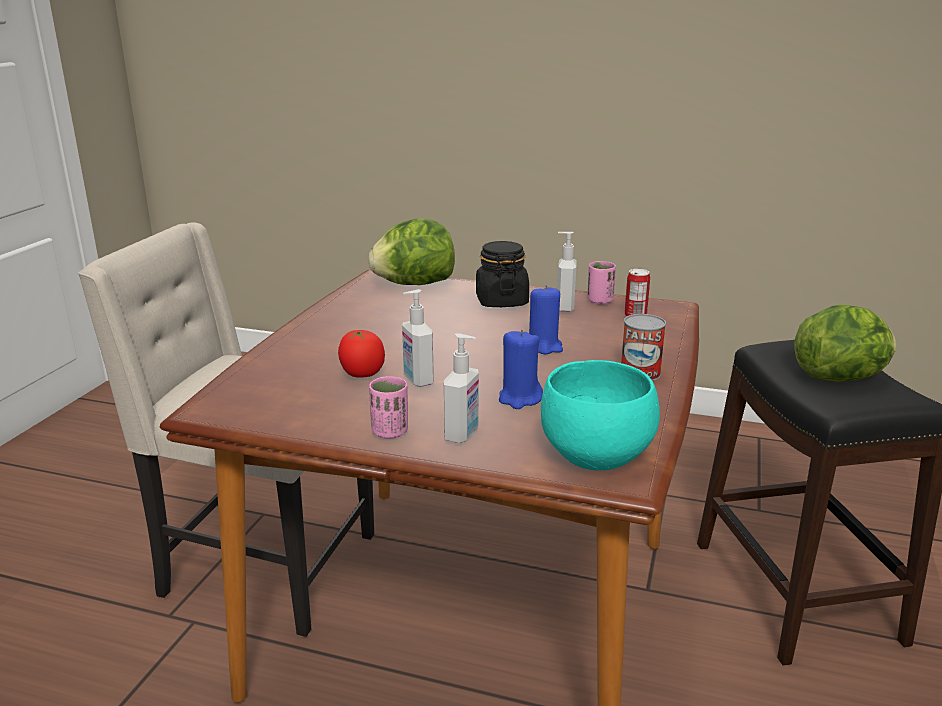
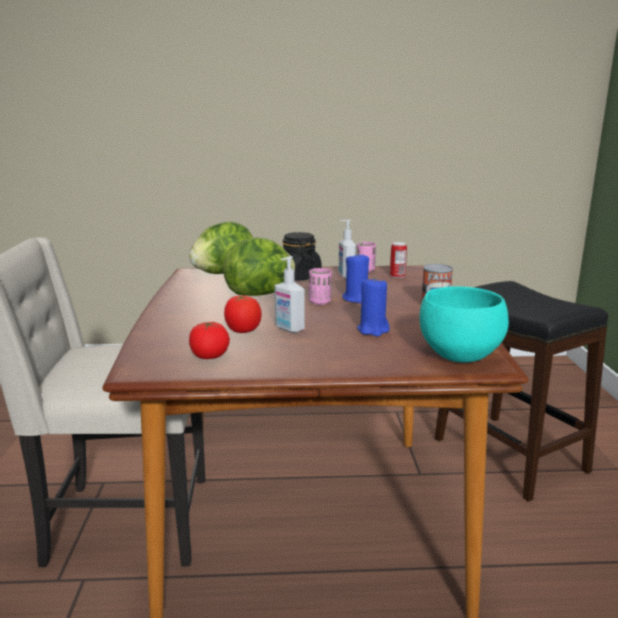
camera: 20 degrees left, 5 degrees down
(295, 403) = (209, 356): none -> tomato
(390, 432) = (302, 362): pink cup -> pink cup (320, 302)
(462, 434) = (357, 356): soap dispenser -> none
(840, 378) = (532, 301): lettuce -> lettuce (261, 294)

